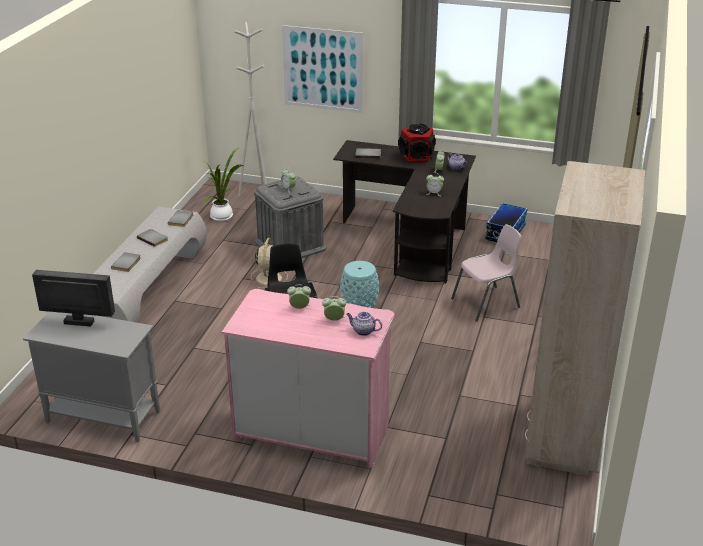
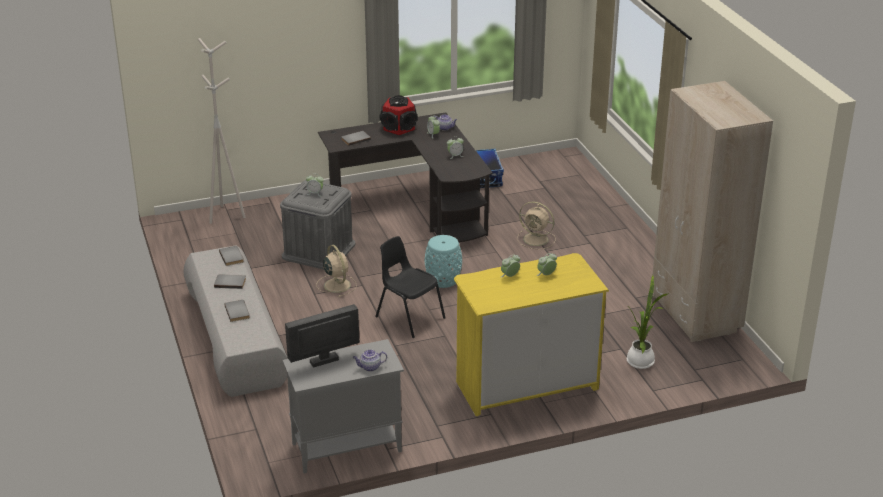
camera: 35 degrees left, 0 degrees up
(223, 216) = (221, 246): potted plant -> potted plant (641, 360)
(312, 434) = (525, 387): pink dresser -> yellow dresser
(322, 69) = (280, 67): picture -> none
(363, 331) = (577, 274): teapot -> teapot (370, 367)
(487, 303) = (537, 239): pink chair -> beige fan

